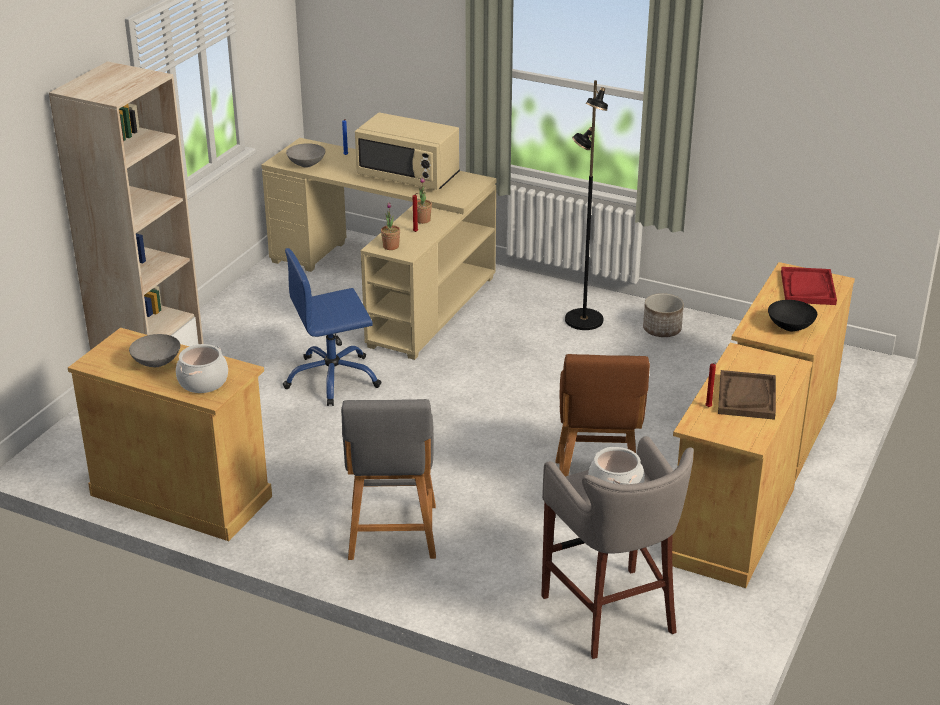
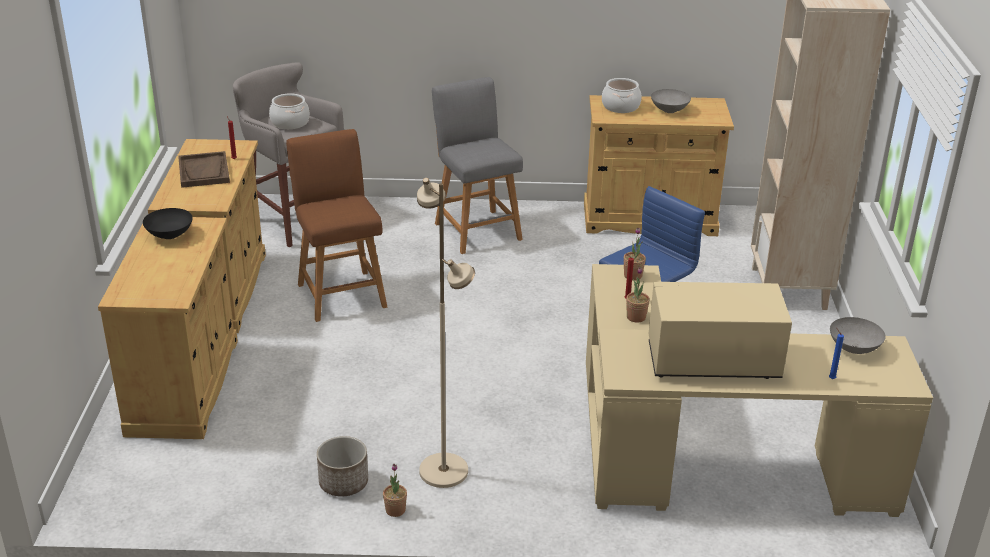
camera: 155 degrees right, 0 degrees up
(583, 320) = (444, 470): black floor lamp -> beige floor lamp
(631, 307) = (395, 510): none -> potted plant
(807, 288) = (152, 281): red tray -> none

